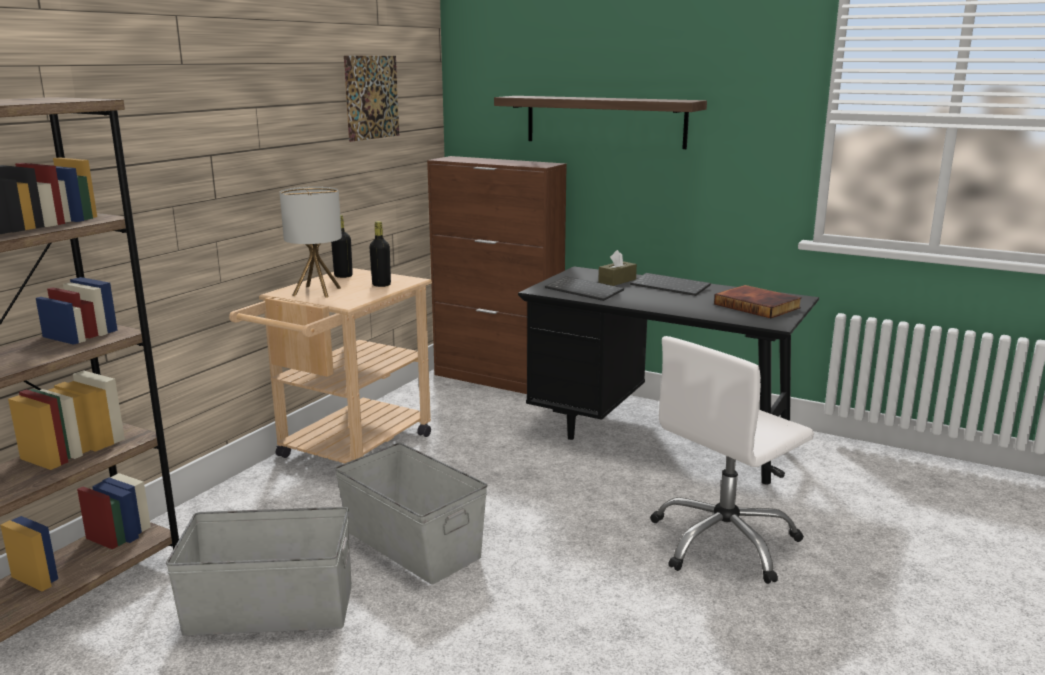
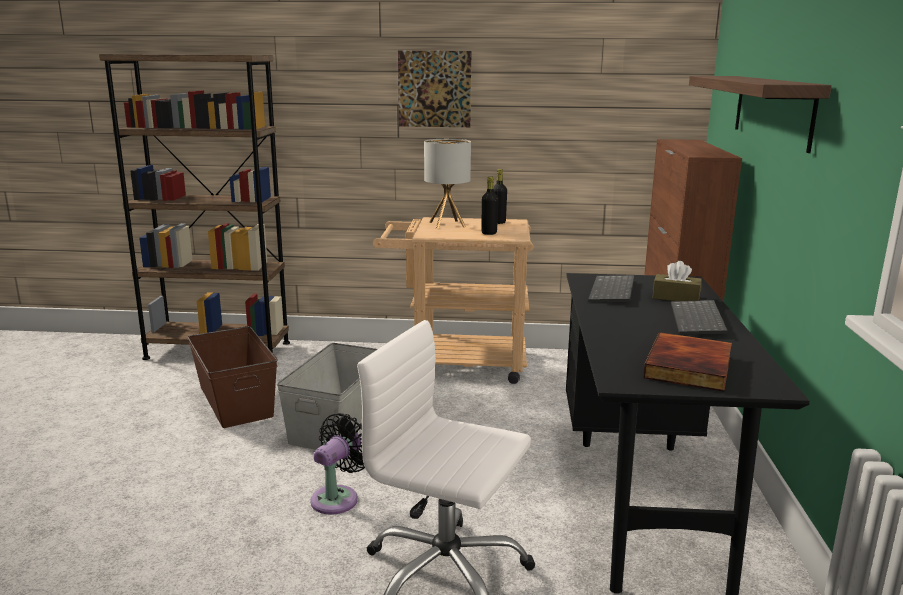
camera: 65 degrees right, 0 degrees up
(271, 609) = (235, 401): grey storage box -> brown storage box
(372, 97) = (590, 71): picture -> picture (434, 89)
(572, 571) = (338, 497): none -> black fan

